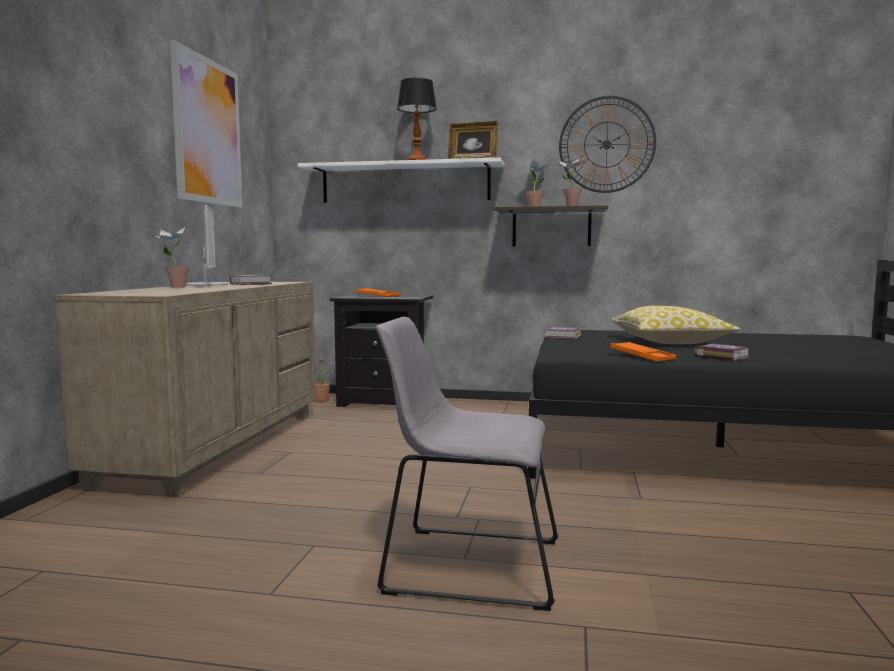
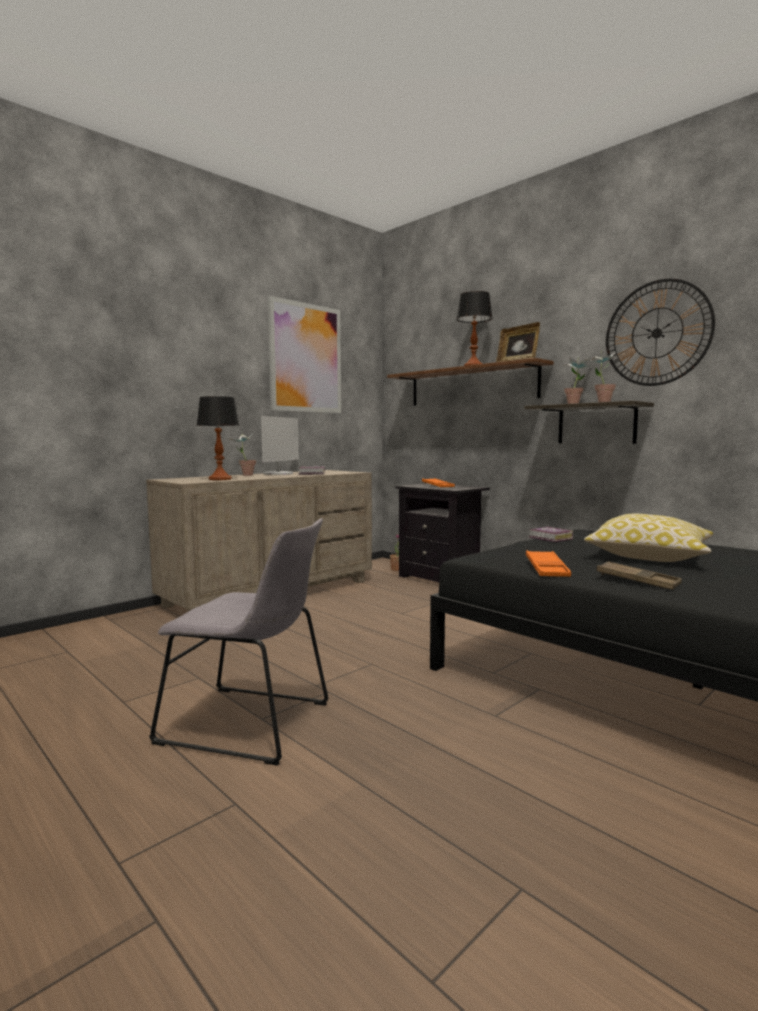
camera: 35 degrees right, 0 degrees up
(177, 291) = (219, 479): none -> table lamp
(405, 183) = (471, 386): white shelf -> brown shelf
(465, 565) = (252, 724): grey chair -> grey chair turned 150 degrees clockwise
(721, 357) = (637, 581): book -> brown tray

